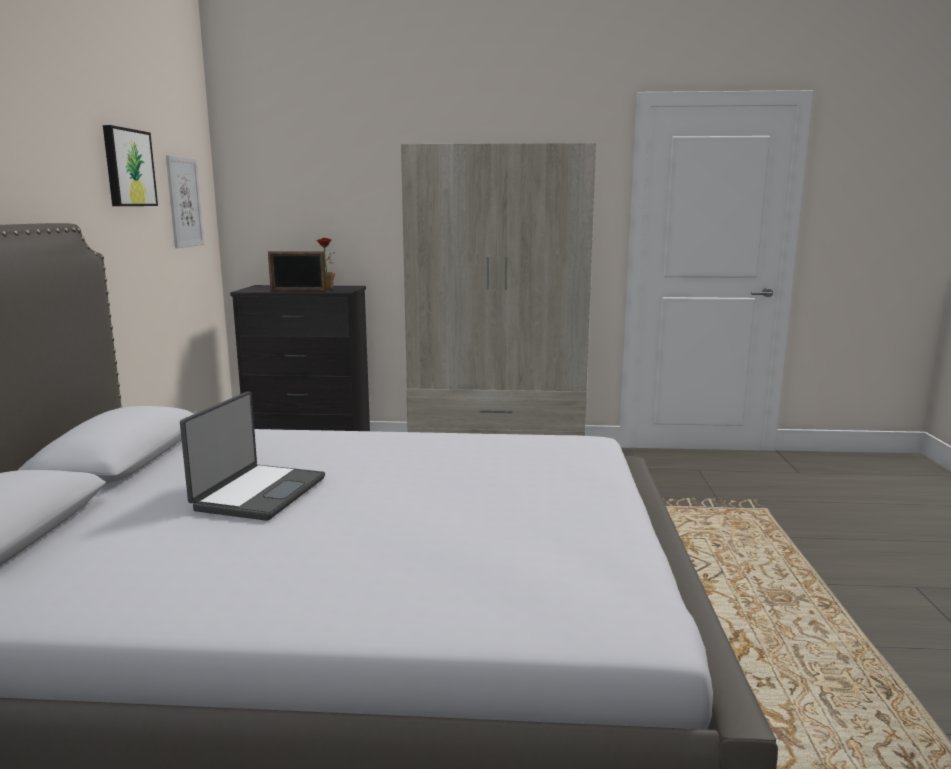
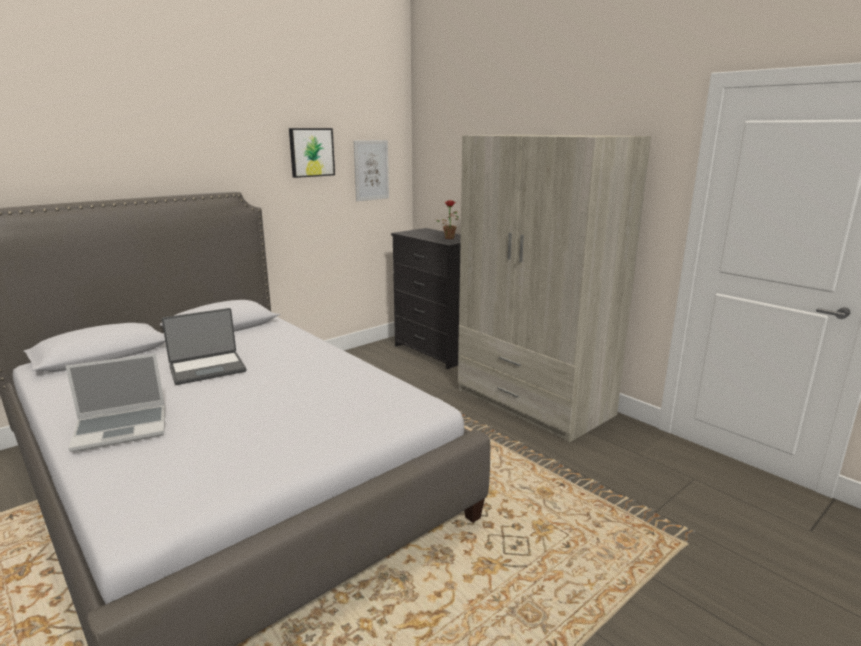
camera: 45 degrees right, 5 degrees up
(298, 291) = (425, 238): picture frame -> none
(347, 578) = (122, 428): none -> laptop

